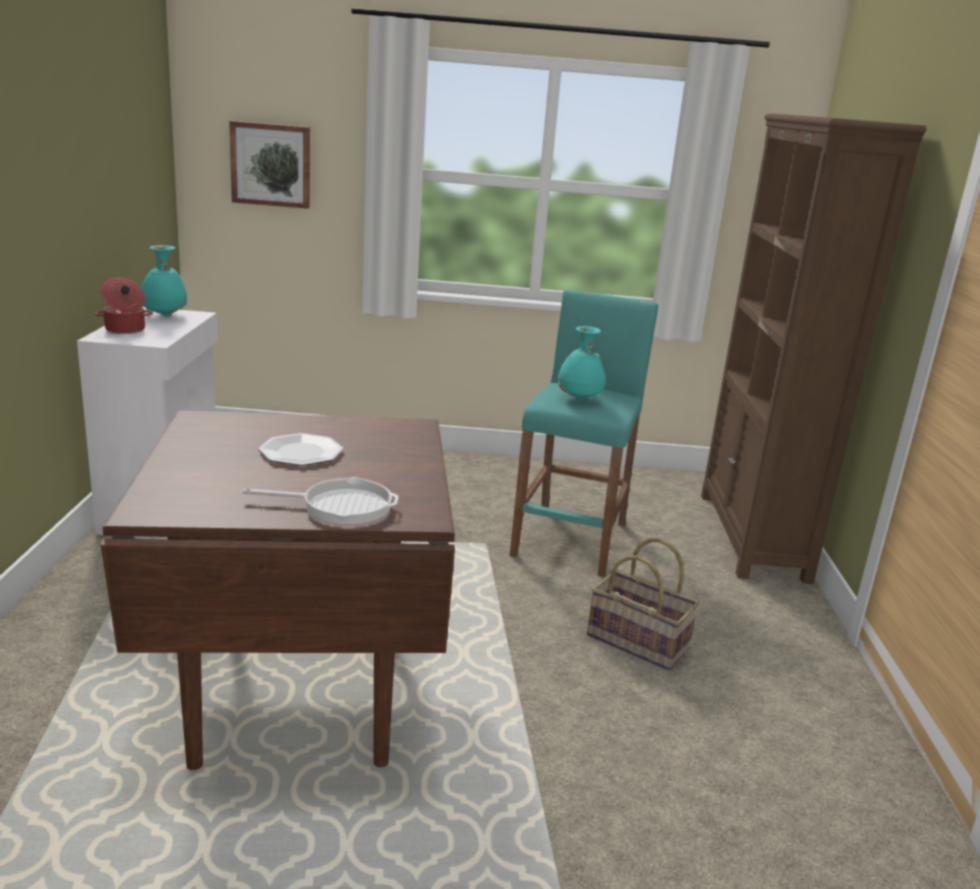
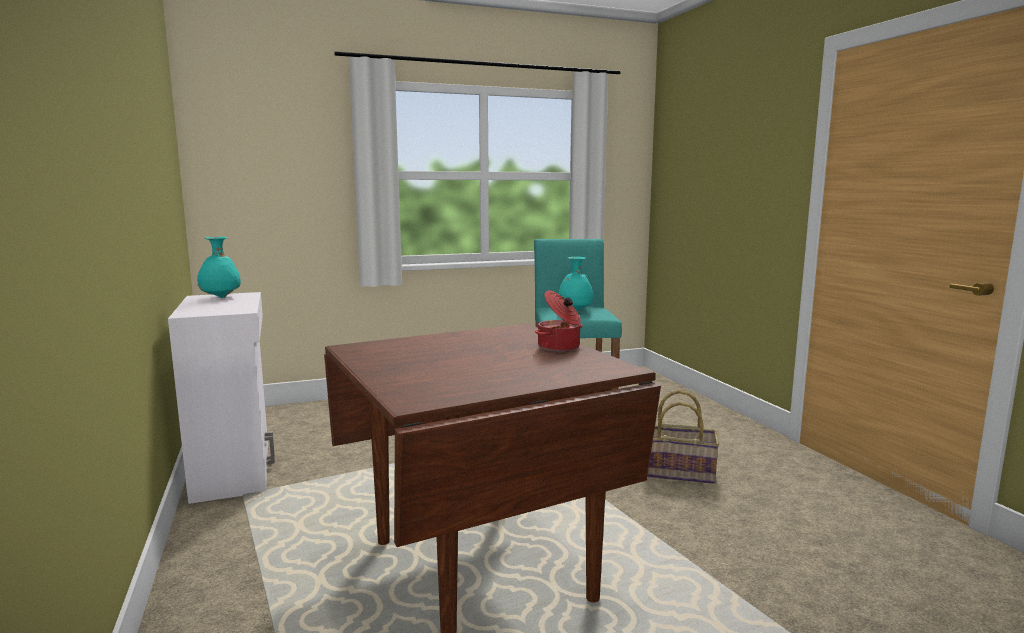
camera: 20 degrees left, 10 degrees down
(125, 330) = (201, 308): cooking pot -> cooking pot (559, 347)
(271, 164) = (270, 176): picture -> none
(301, 452) = (468, 352): plate -> none
(340, 506) = (555, 373): frying pan -> none
(752, 536) = (678, 397): brown bookcase -> none

